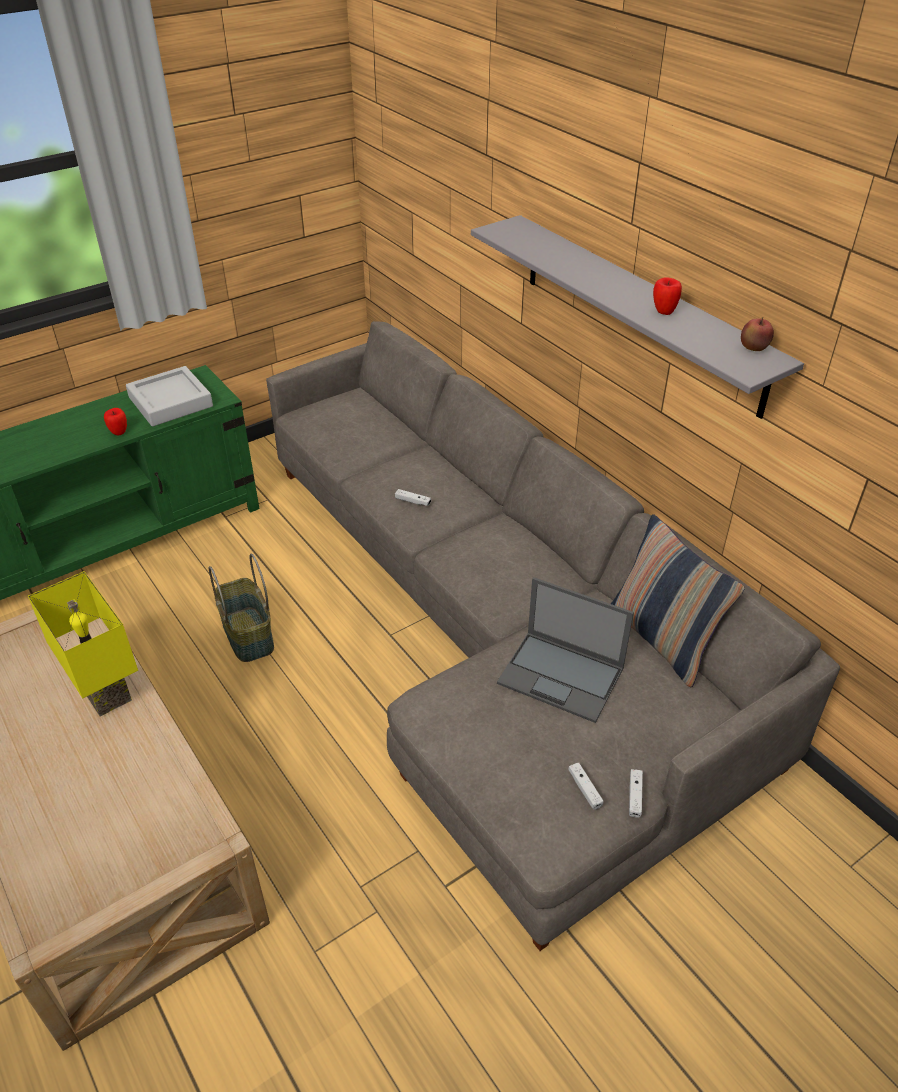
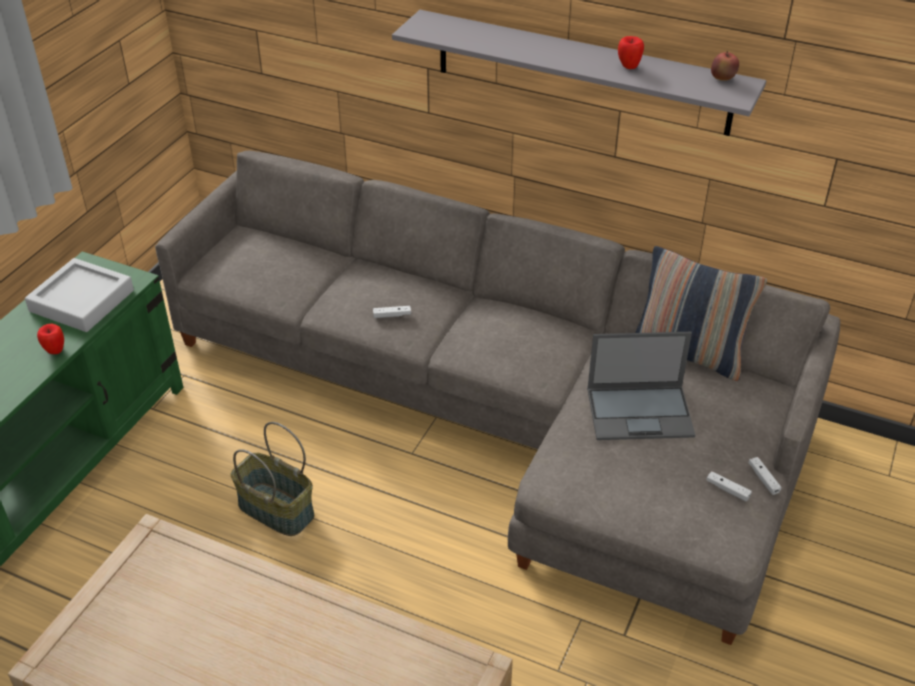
camera: 30 degrees left, 0 degrees up
(101, 692) = (256, 602): yellow table lamp -> none

